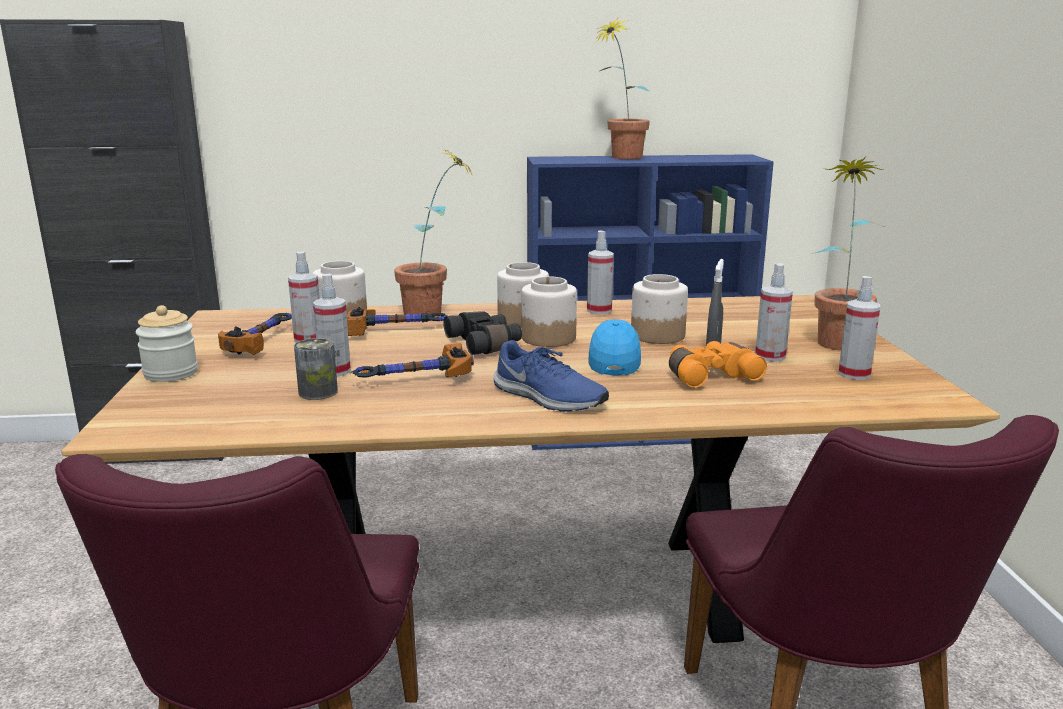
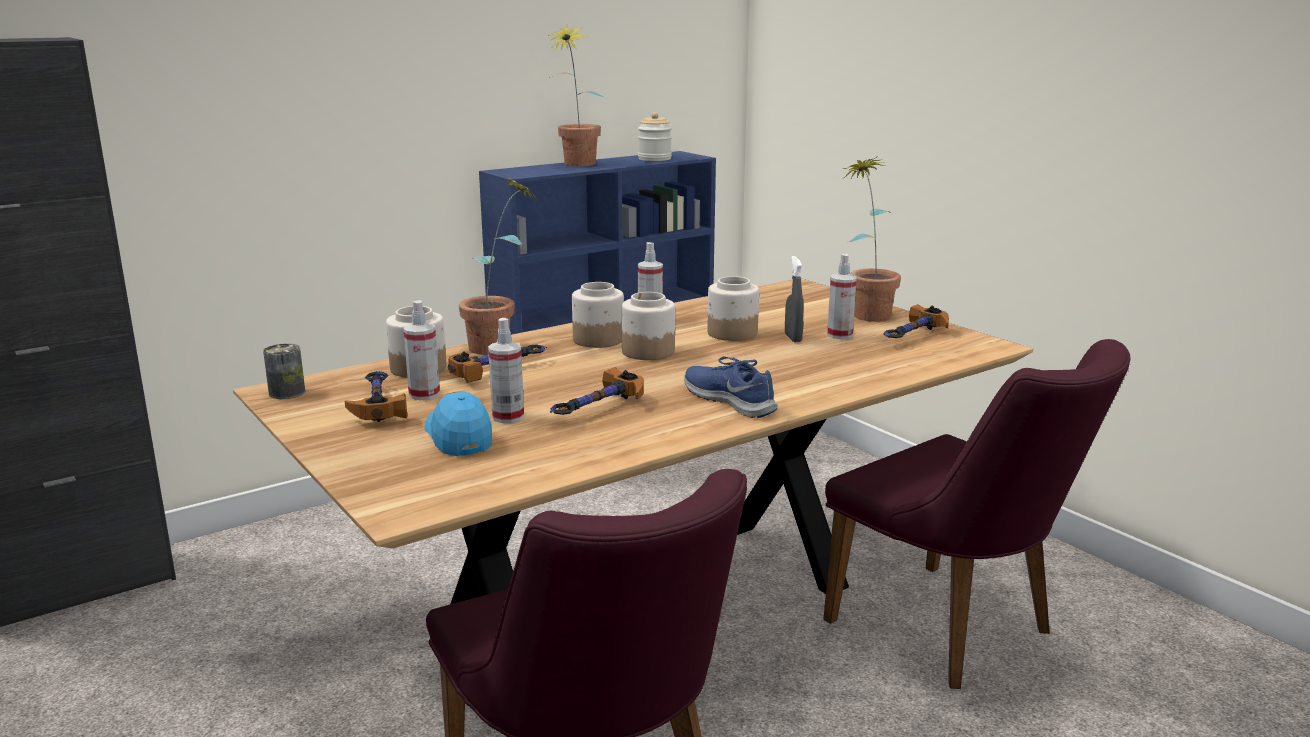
camera: 30 degrees left, 0 degrees up
(171, 373) = (342, 453): jar -> jar (654, 159)
(318, 392) = (527, 437): can -> can (287, 392)
(485, 344) = (602, 367): black binoculars -> none
(548, 398) = (730, 400): blue shoe -> blue shoe turned 135 degrees counterclockwise
(614, 360) = (731, 360): blue cap -> blue cap (458, 437)
(709, 375) = (819, 358): orange binoculars -> none
(854, 374) = (913, 338): spray bottle -> hammer

